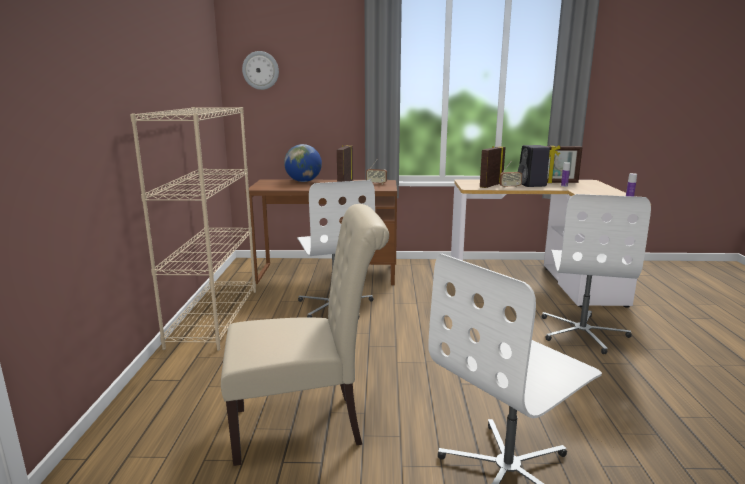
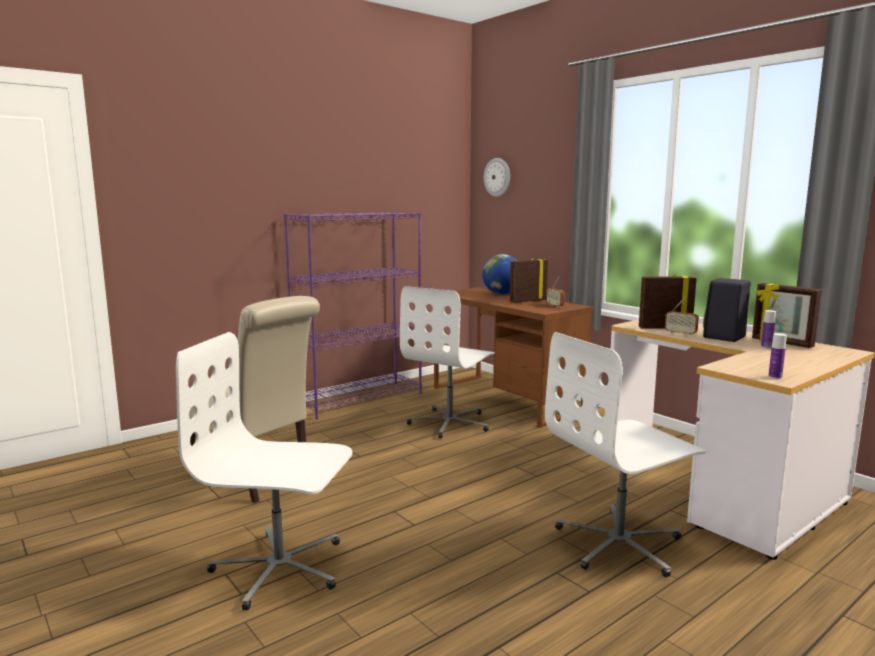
camera: 50 degrees right, 5 degrees down
(214, 317) = (360, 399): beige bookcase -> purple bookcase

